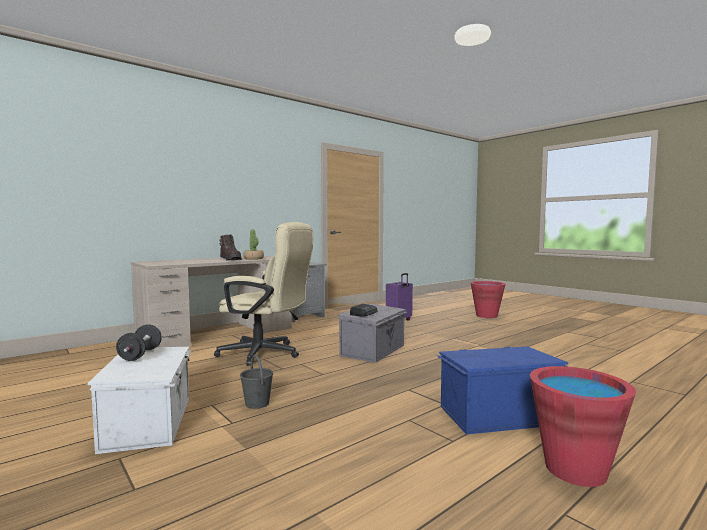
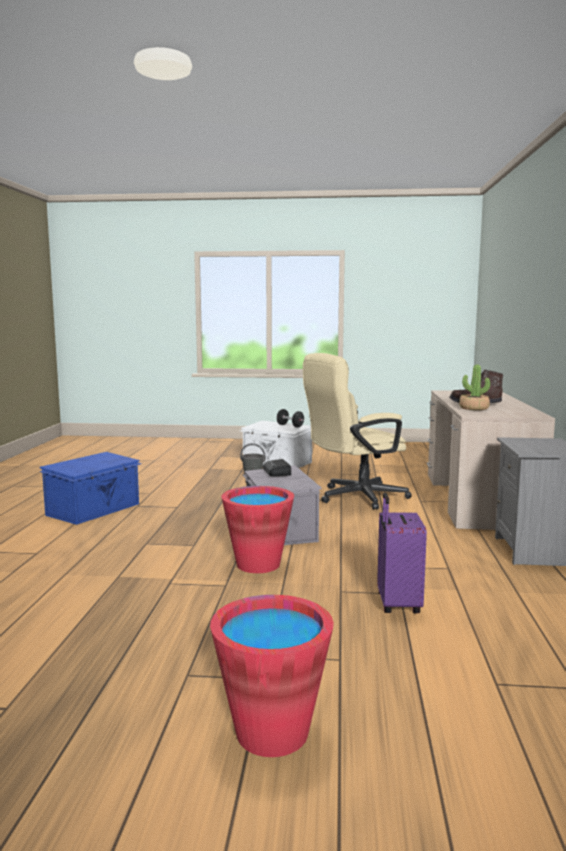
camera: 135 degrees right, 5 degrees up
(575, 470) = (40, 498): red bucket -> red bucket (258, 564)

